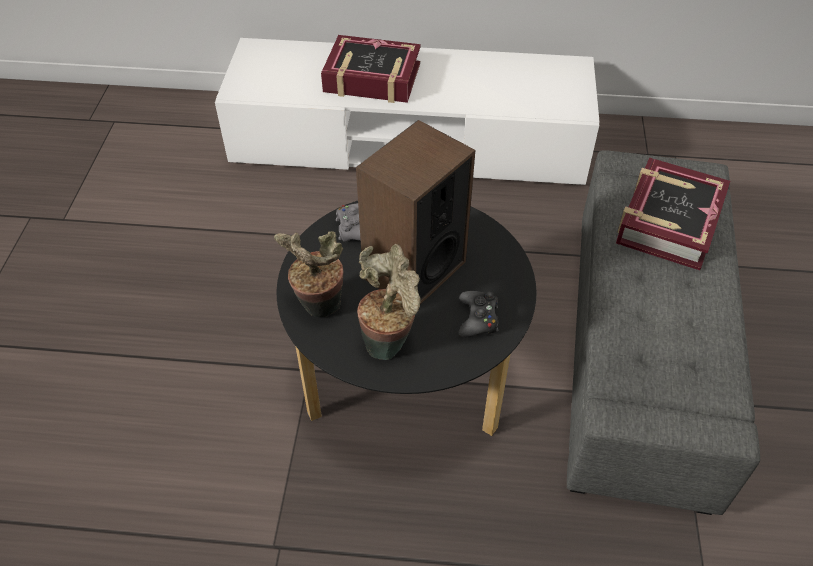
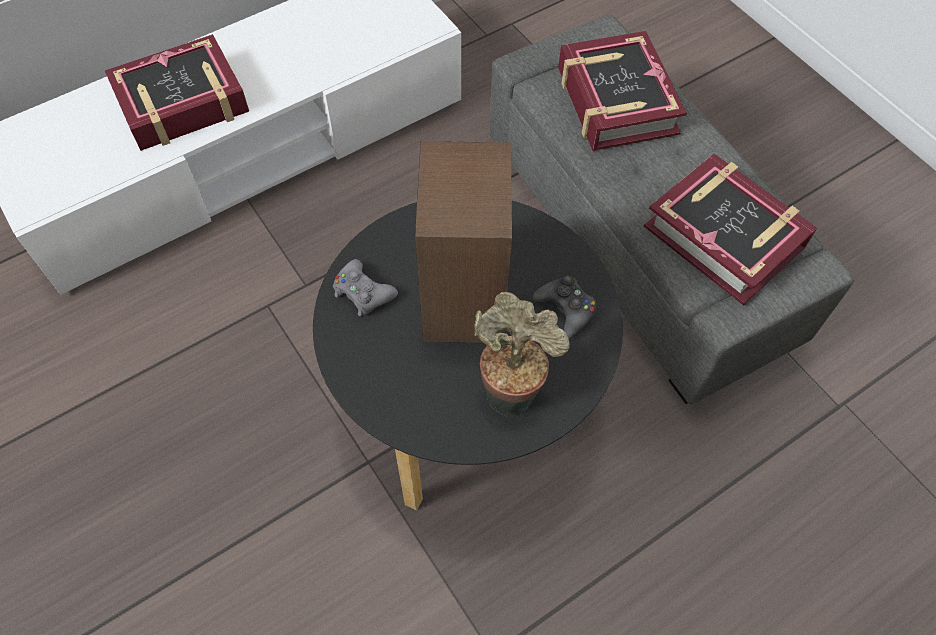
camera: 40 degrees left, 10 degrees up
(318, 307) = (410, 403): potted plant -> none
(667, 358) = (724, 236): none -> book

